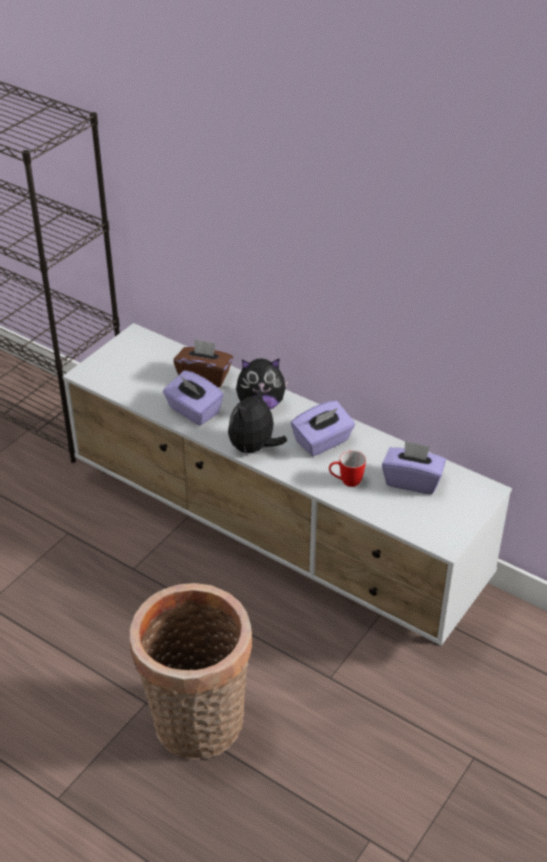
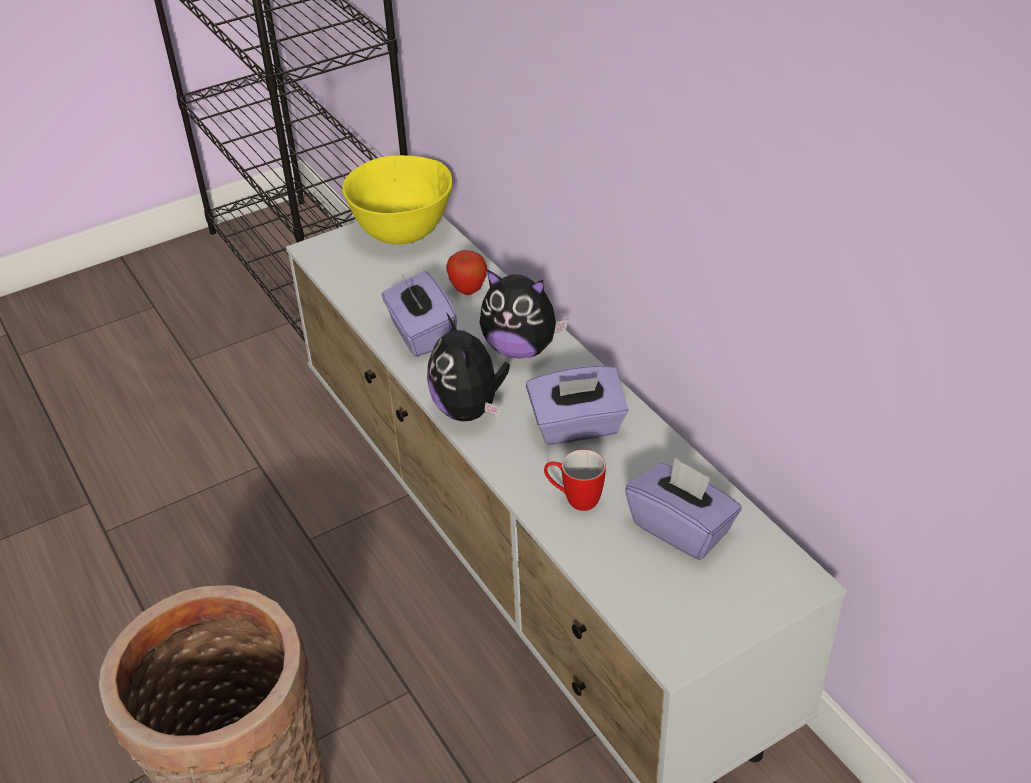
camera: 25 degrees right, 0 degrees up
(136, 348) = (403, 231): none -> yellow bowl
(204, 377) = (468, 290): brown tissue box -> apple
(254, 448) = (469, 409): plush toy -> plush toy turned 75 degrees counterclockwise

